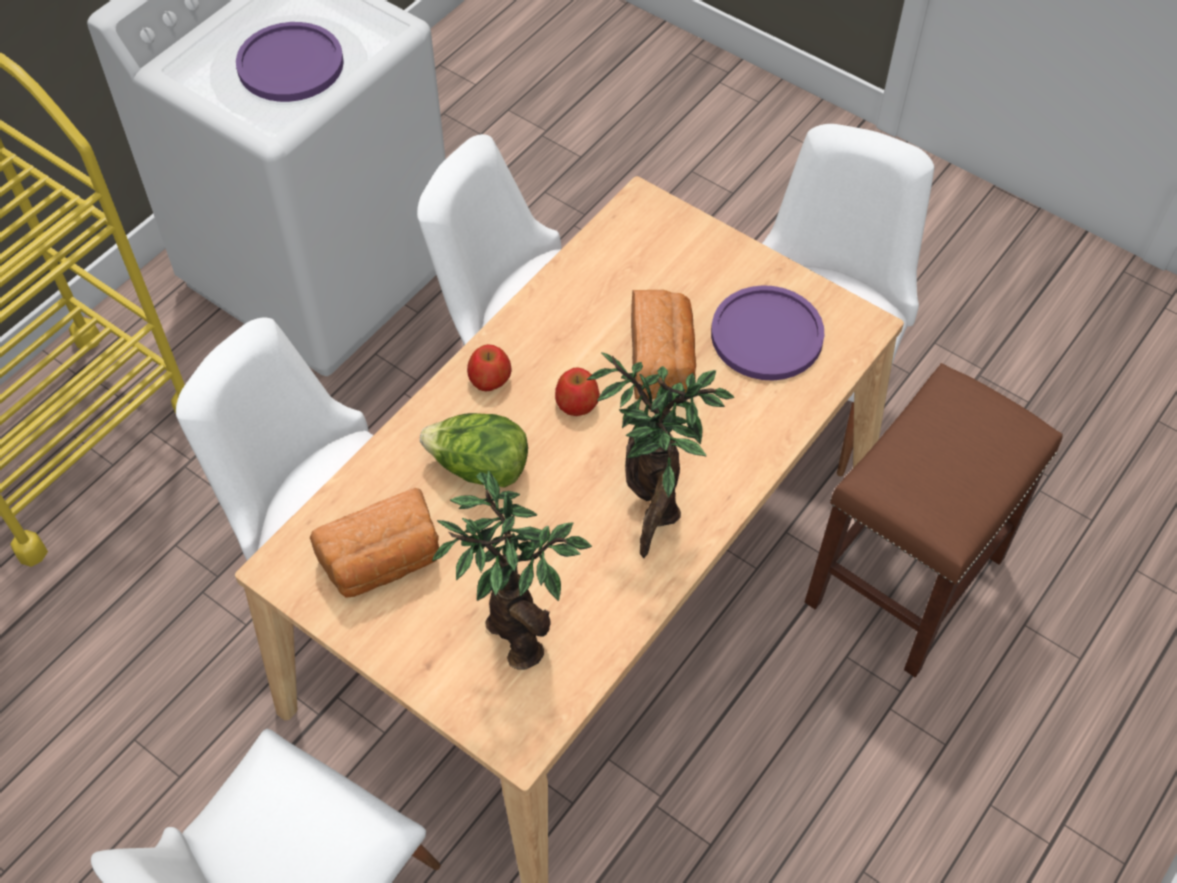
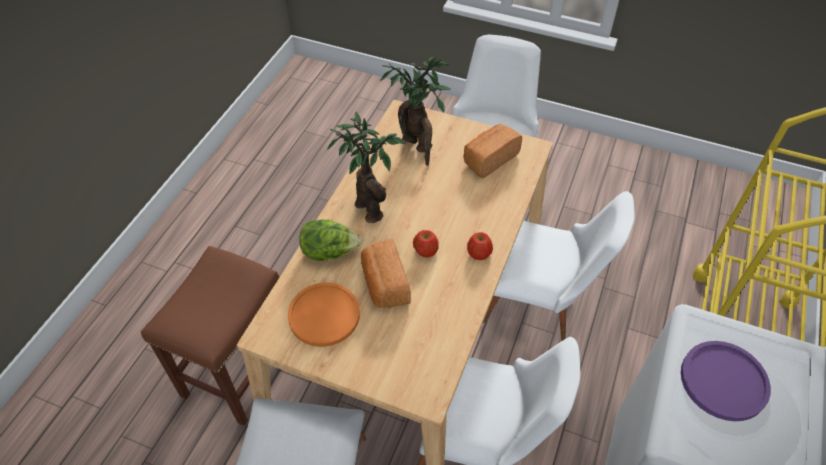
camera: 165 degrees right, 5 degrees down
(479, 468) = (463, 206): lettuce -> lettuce (329, 252)
(767, 335) = (324, 315): purple plate -> orange plate

